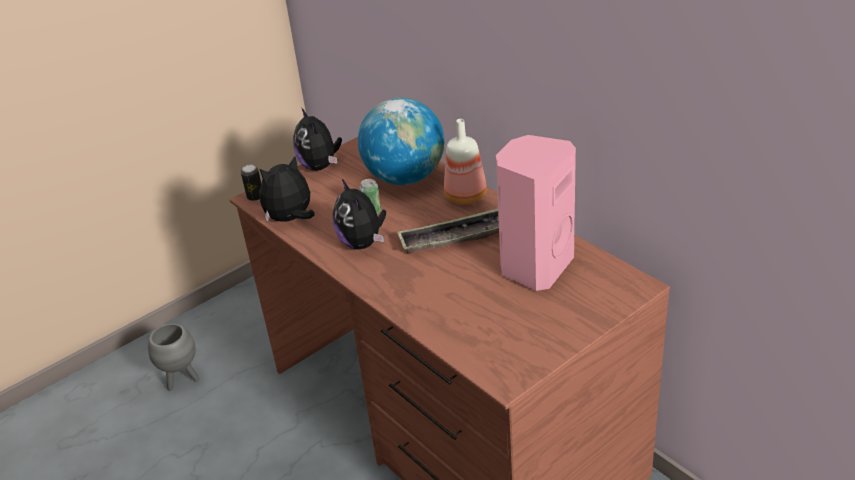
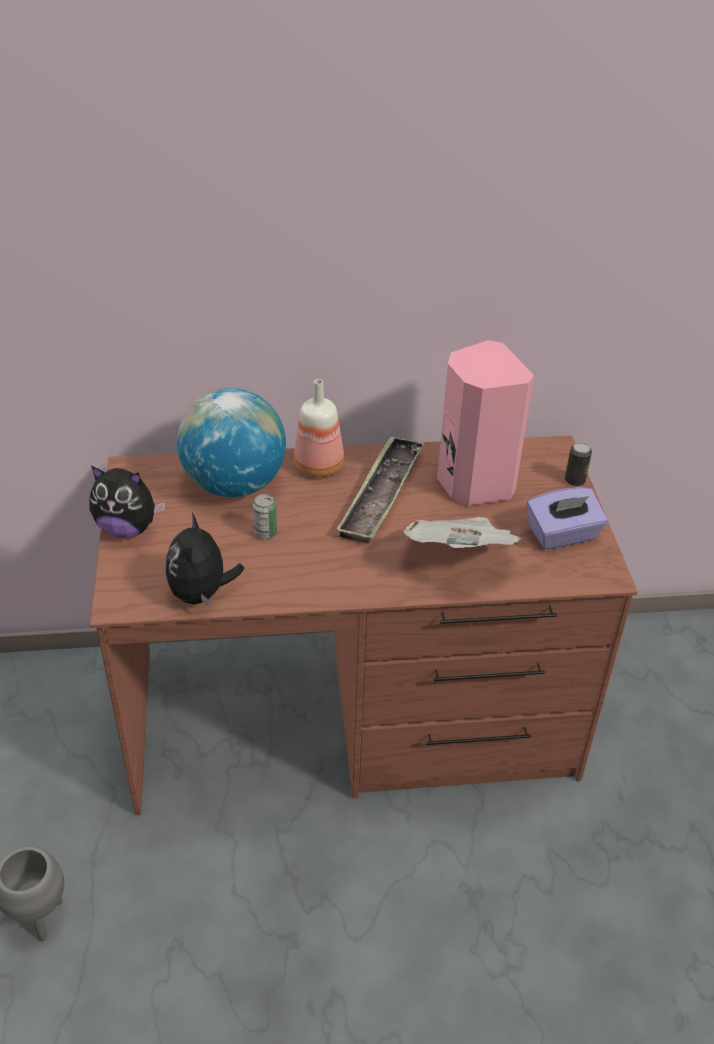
camera: 60 degrees left, 5 degrees up
(255, 197) = (117, 601): can -> can (574, 480)
(363, 243) = (312, 563): plush toy -> none
(443, 298) = (460, 555): none -> newspaper
(527, 337) = (562, 535): none -> purple tissue box

